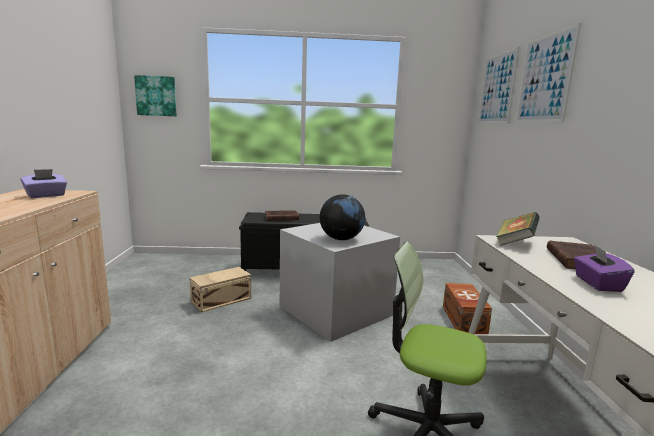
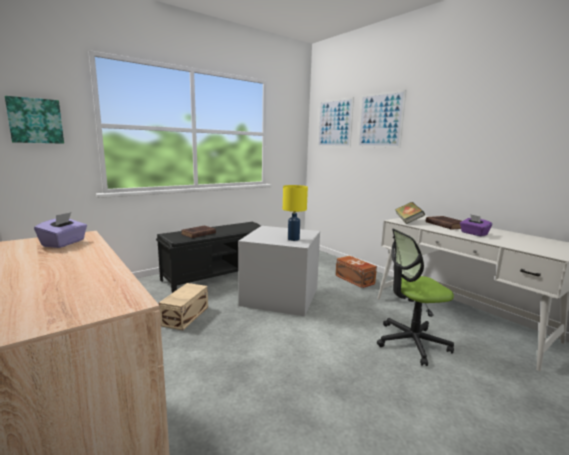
camera: 35 degrees left, 0 degrees up
(341, 239) = (293, 239): globe -> yellow table lamp

